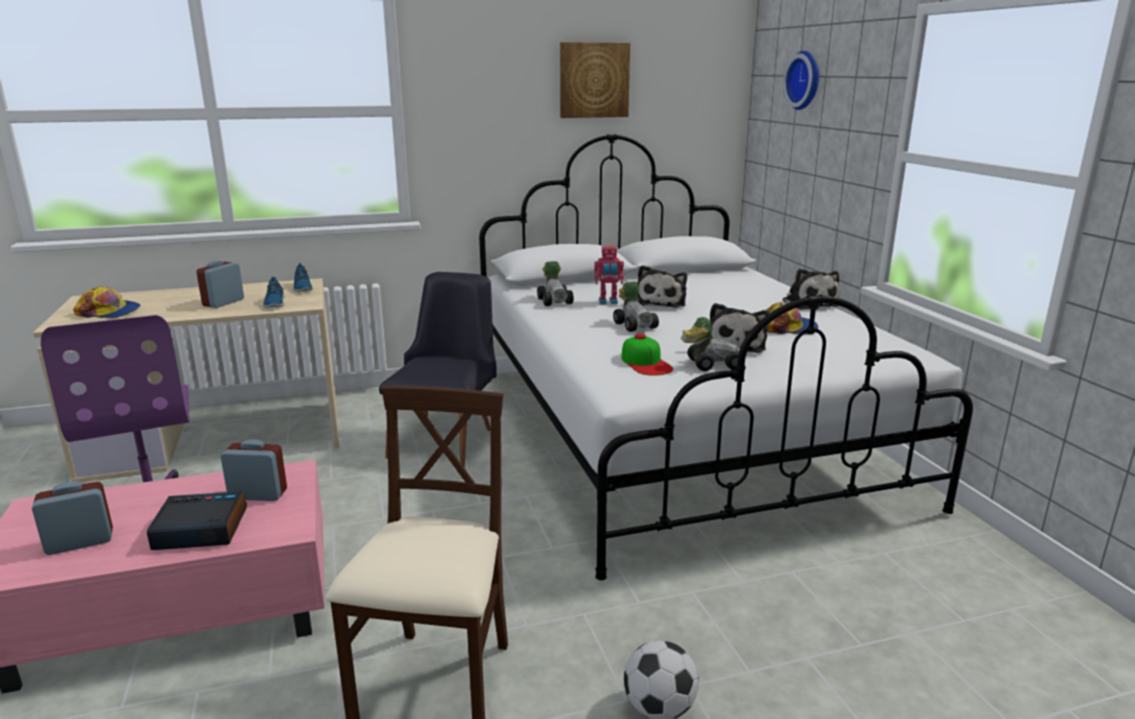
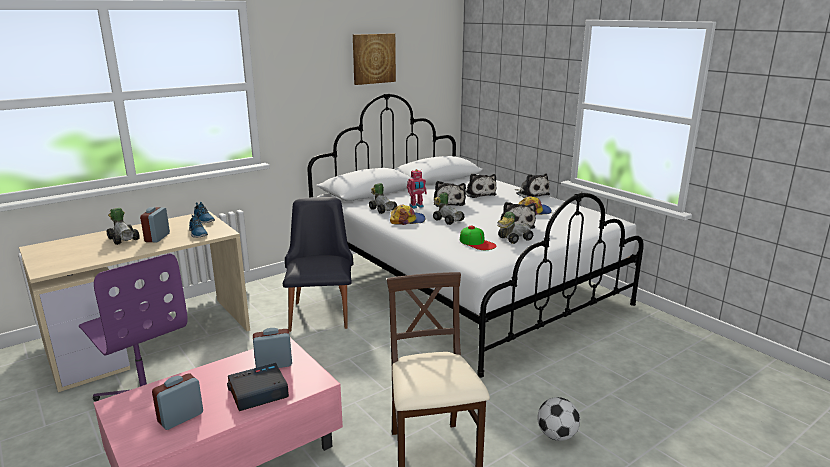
camera: 20 degrees left, 0 degrees up
(109, 312) = (73, 256): cap -> cap (407, 220)
(187, 299) = (124, 238): none -> toy car
(722, 294) = (479, 194): none -> plush toy
(805, 80) = (507, 57): wall clock -> none

